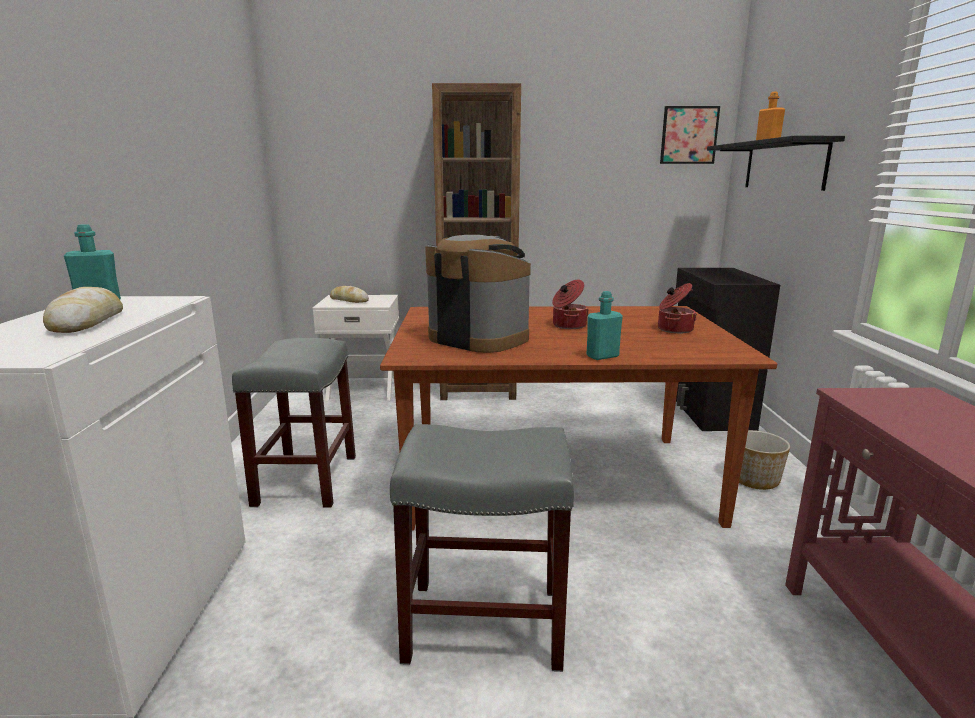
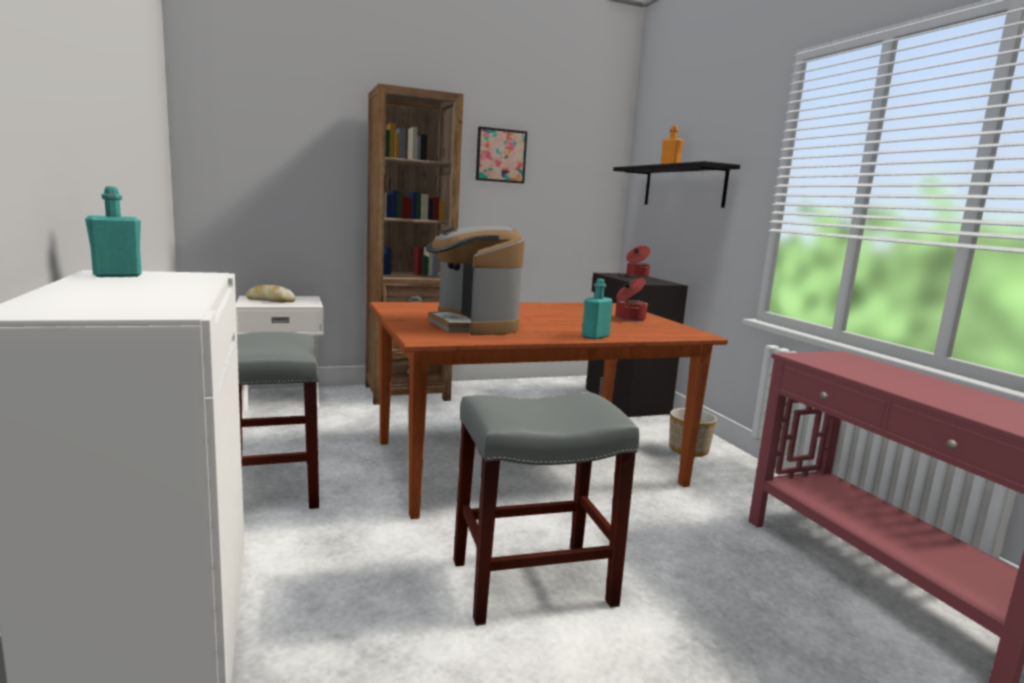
camera: 20 degrees left, 5 degrees down
(88, 322) = (150, 289): bread -> none
(478, 338) = (472, 325): coffee machine -> coffee machine turned 135 degrees counterclockwise
(568, 325) = (539, 316): cooking pot -> cooking pot (636, 276)
(689, 135) = (594, 157): picture -> picture (501, 155)

